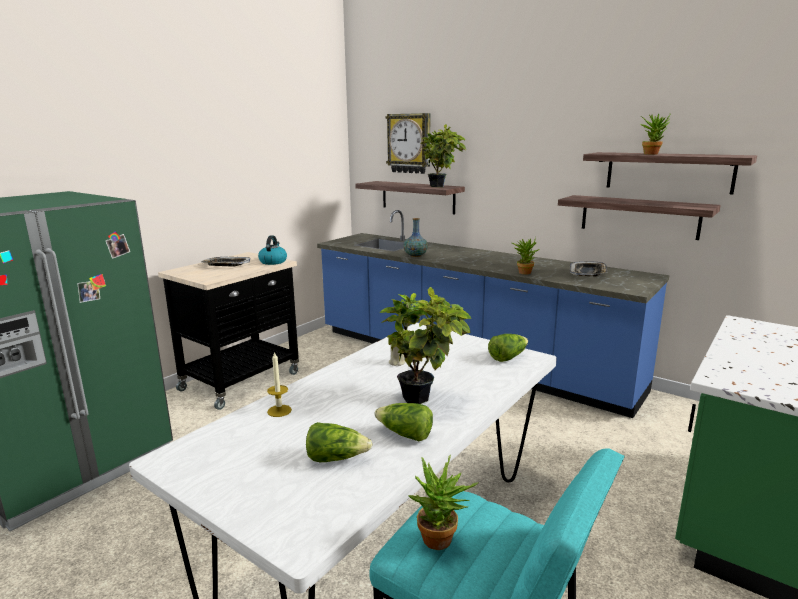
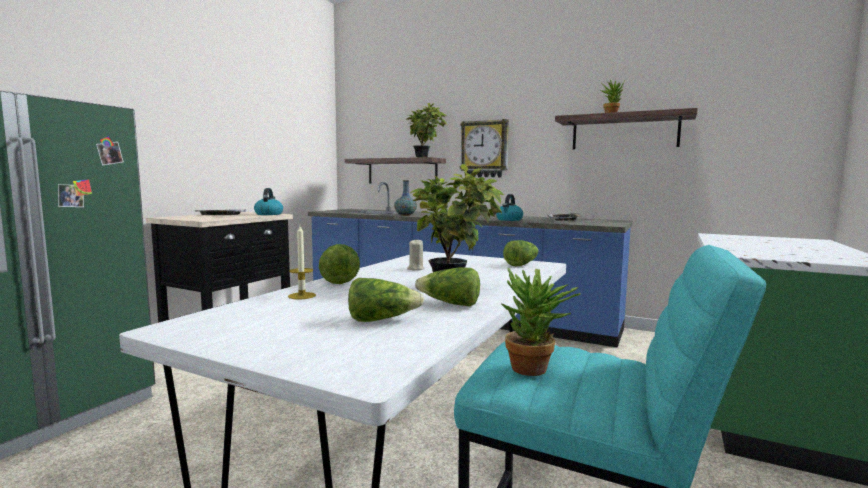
camera: 10 degrees left, 10 degrees down
(319, 383) = (340, 280): none -> lettuce
(409, 143) = (394, 124): wall clock -> wall clock (484, 149)
(524, 272) = (509, 220): potted plant -> kettle
(639, 216) = (602, 172): shelf -> none

